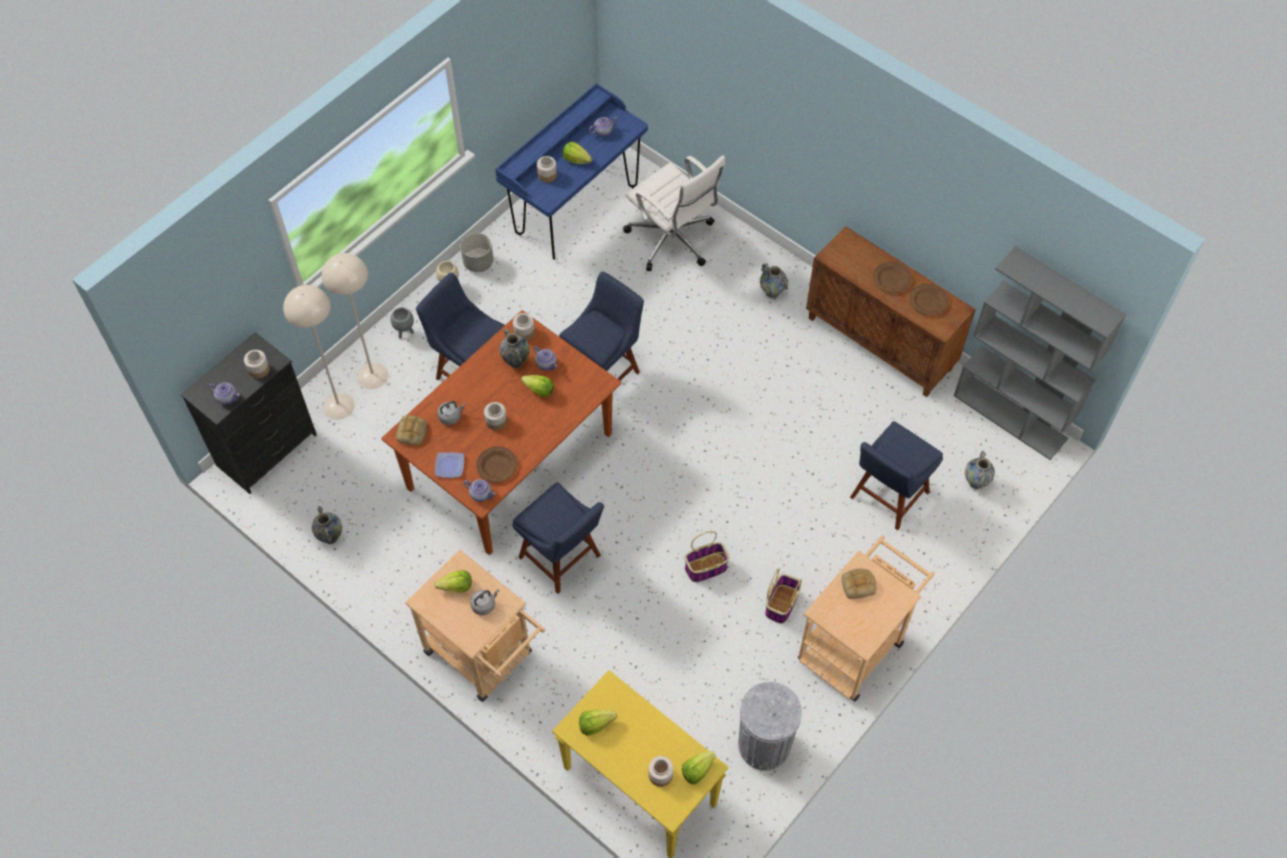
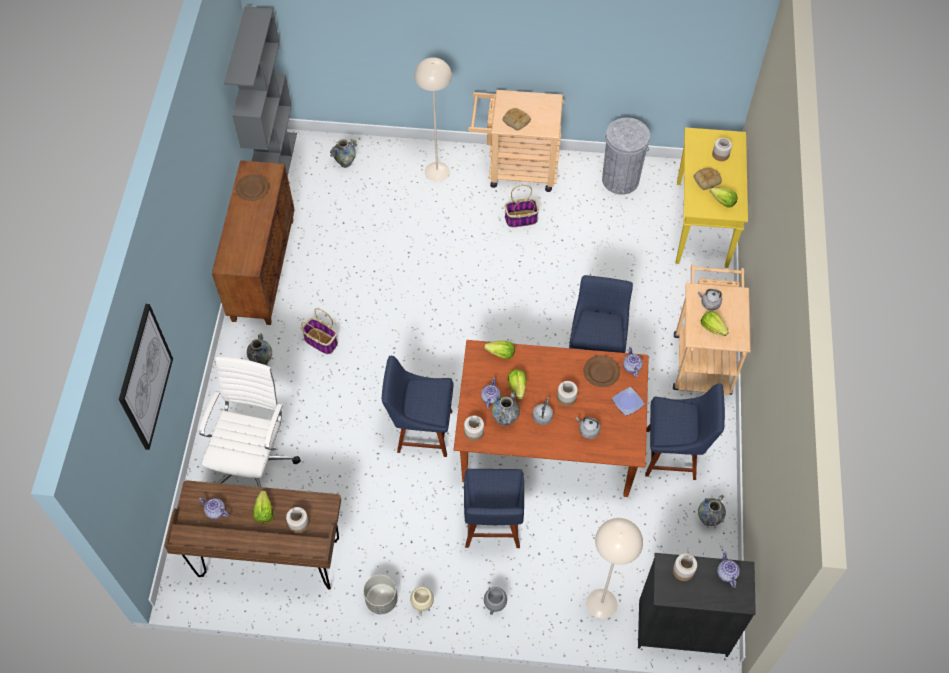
camera: 125 degrees left, 0 degrees up
(372, 376) = (555, 599): beige floor lamp -> beige floor lamp (437, 171)
(412, 432) = (623, 447): bread -> bread (707, 179)
(494, 391) = (542, 416): none -> grey kettle
(576, 210) = (269, 559): blue desk -> brown desk
(697, 770) = (701, 139): lettuce -> lettuce (501, 354)
(705, 568) = (531, 272): basket -> basket (321, 341)
(711, 67) = (145, 377): none -> picture
(887, 497) = (395, 203): blue chair -> blue chair (674, 454)
(891, 279) = (246, 219): brown plate -> none

